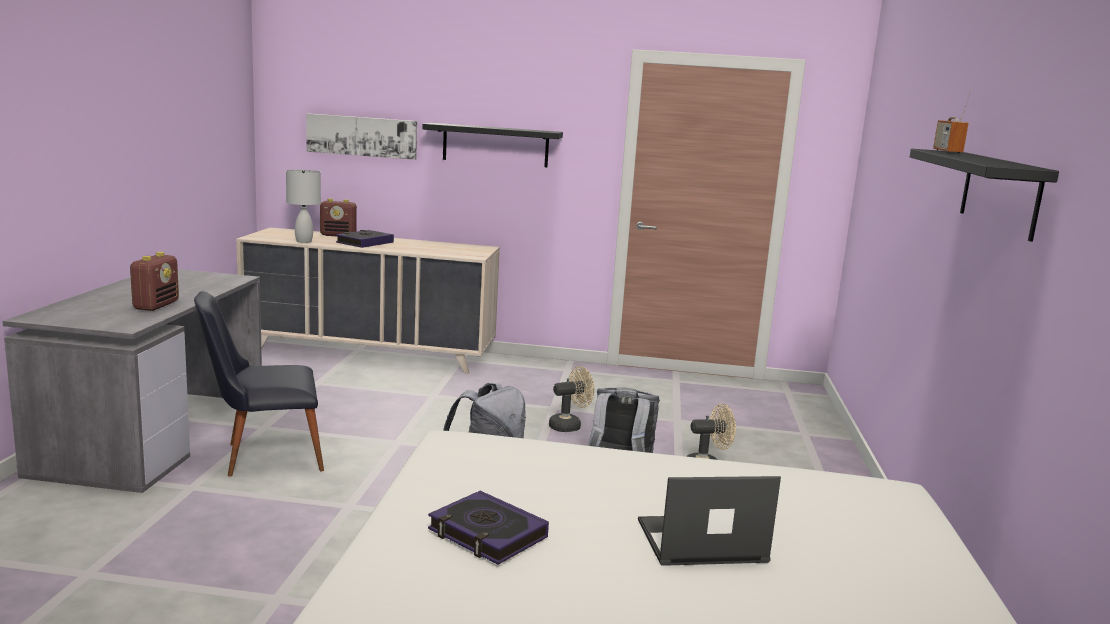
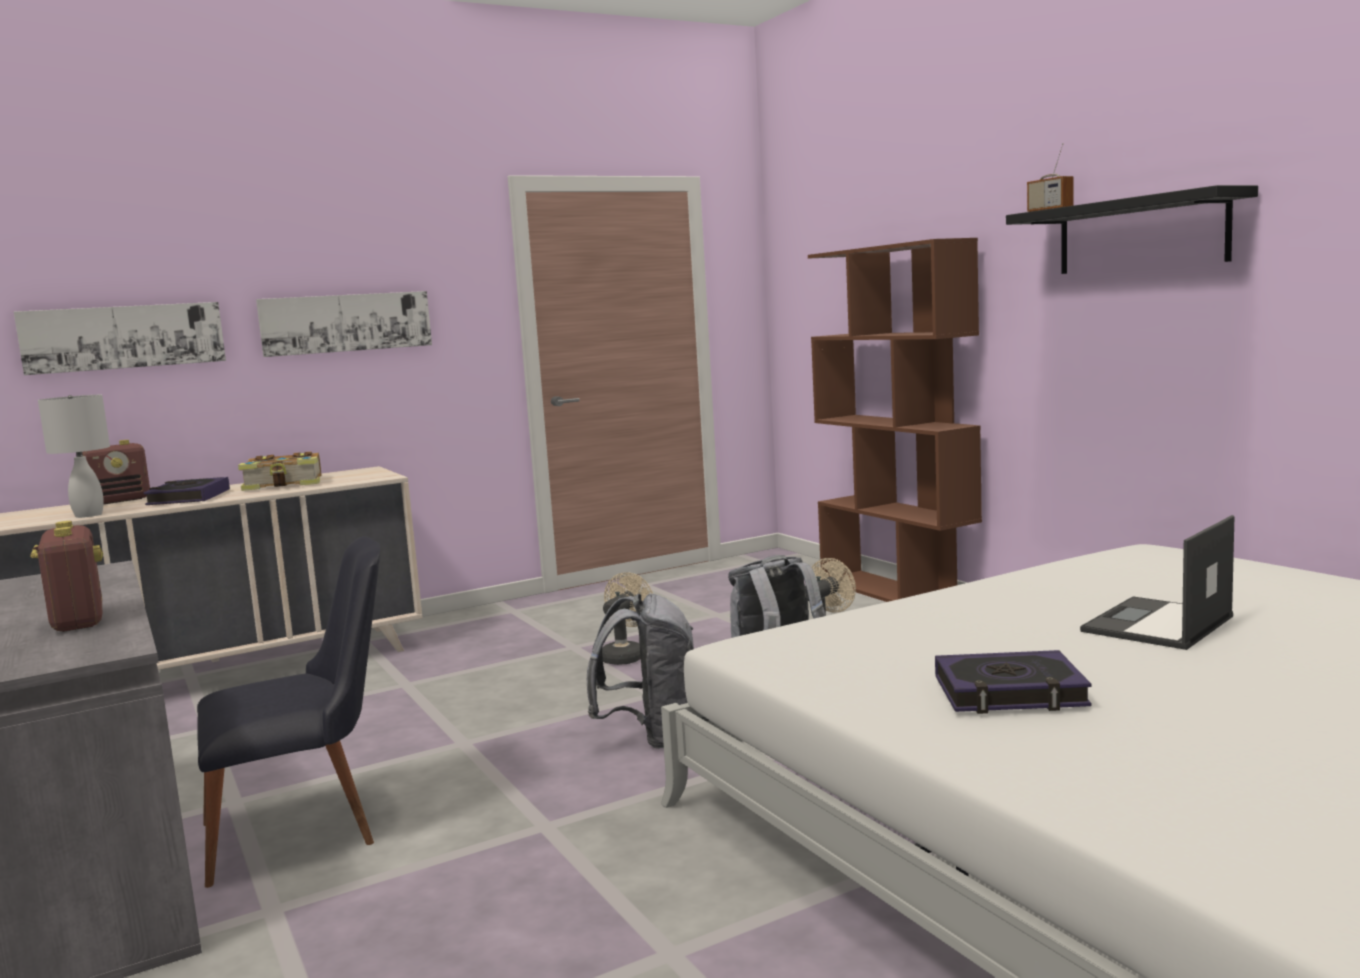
camera: 35 degrees left, 5 degrees down
(263, 456) = (308, 830): black chair -> black chair turned 150 degrees counterclockwise
(423, 246) = (285, 484): none -> book
(495, 145) = (346, 323): black shelf -> picture
(833, 455) = (898, 594): none -> brown bookcase

